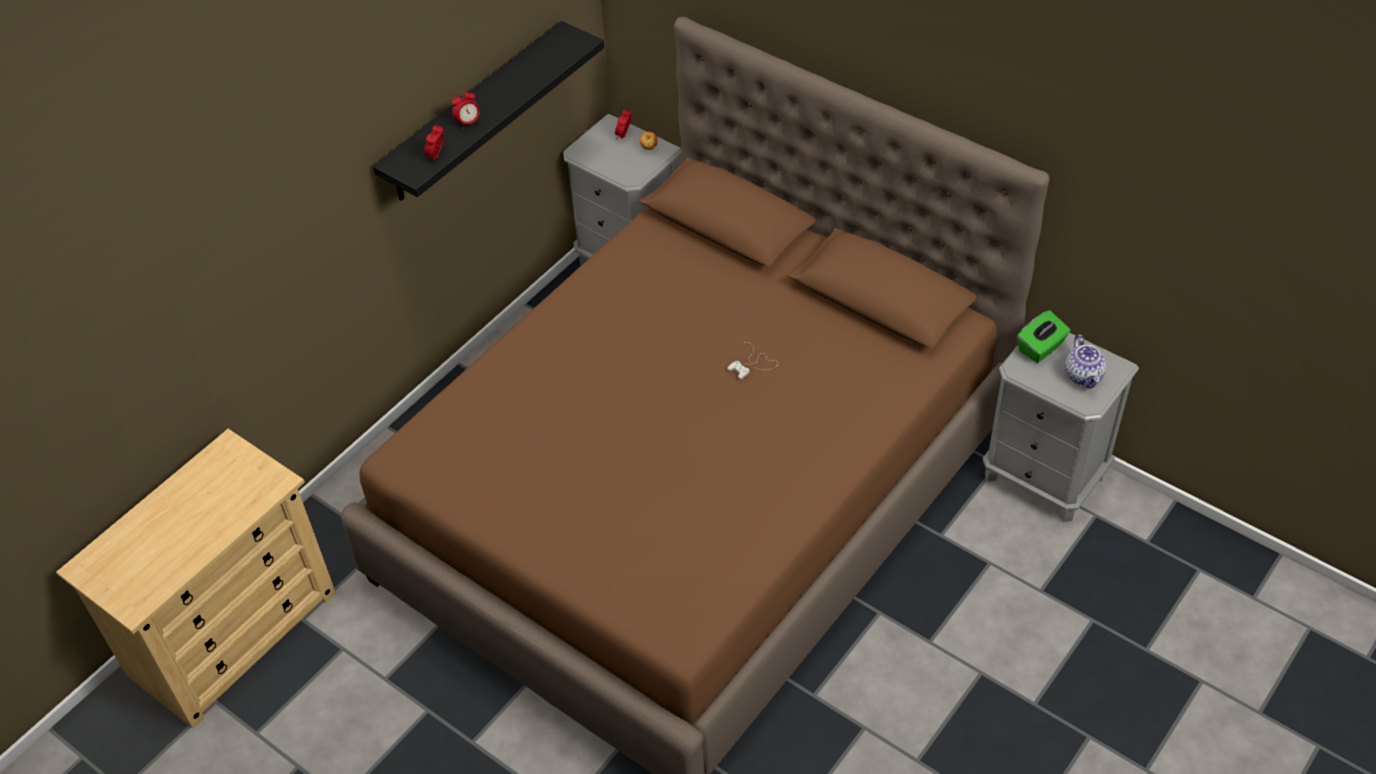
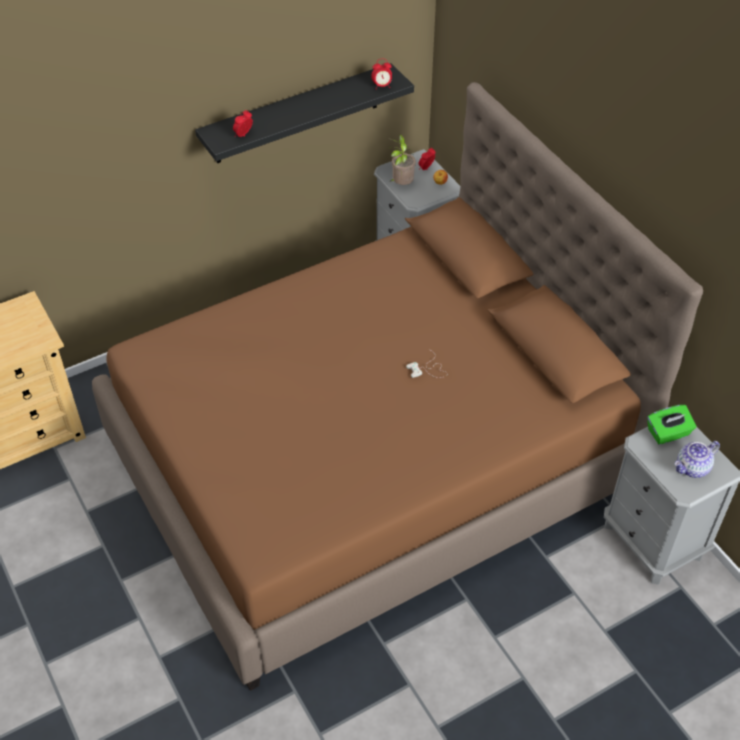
camera: 20 degrees right, 0 degrees up
(468, 123) = (280, 118): alarm clock -> alarm clock (382, 86)
(605, 163) = (401, 185): none -> potted plant
(1084, 376) = (692, 468): teapot -> teapot turned 45 degrees clockwise

